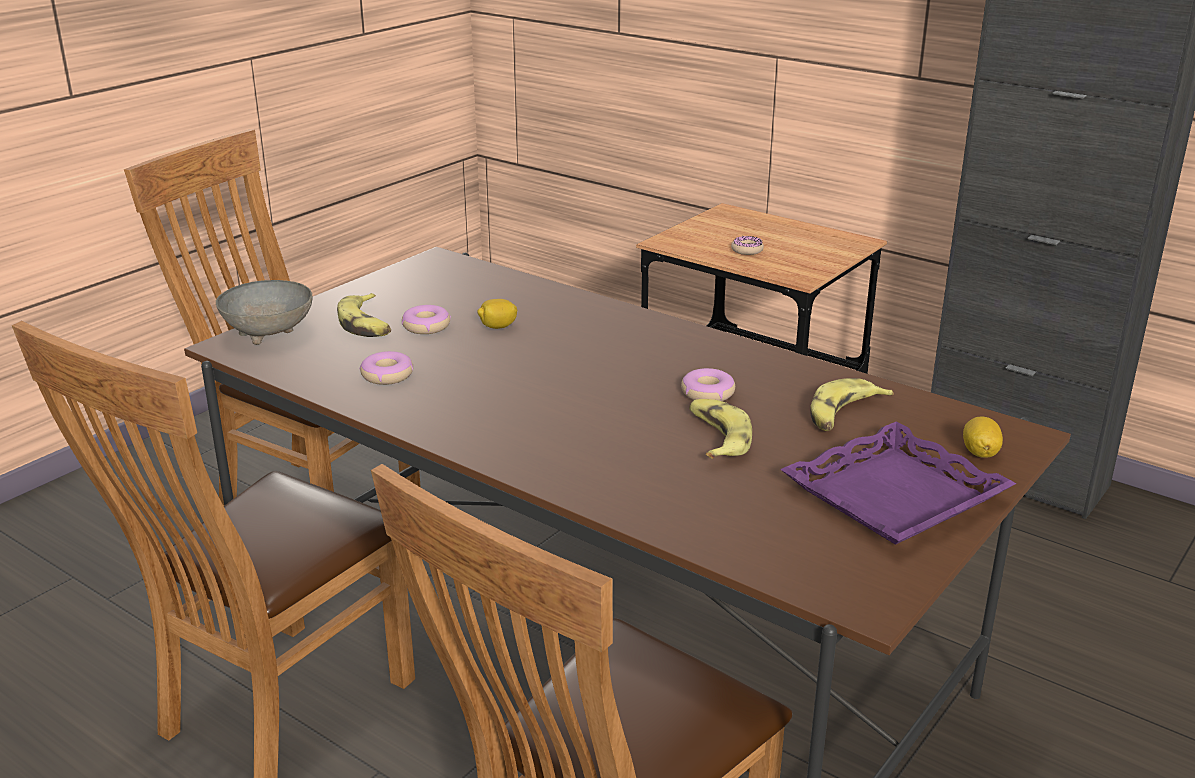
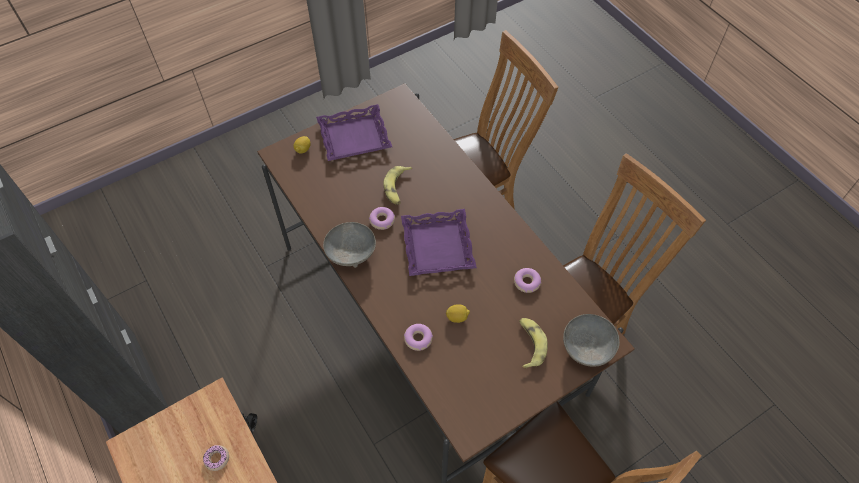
camera: 160 degrees left, 30 degrees up
(426, 326) = (496, 331): donut -> donut (418, 339)
(578, 384) = (437, 246): none -> purple tray
(724, 351) = (352, 254): none -> grey bowl
(844, 415) = (335, 187): banana -> none

